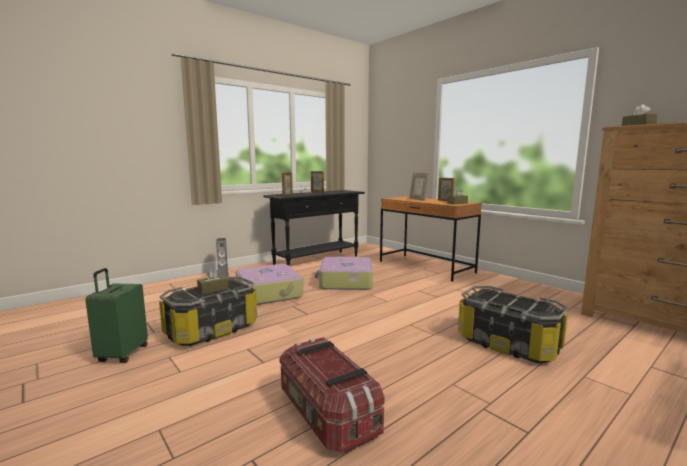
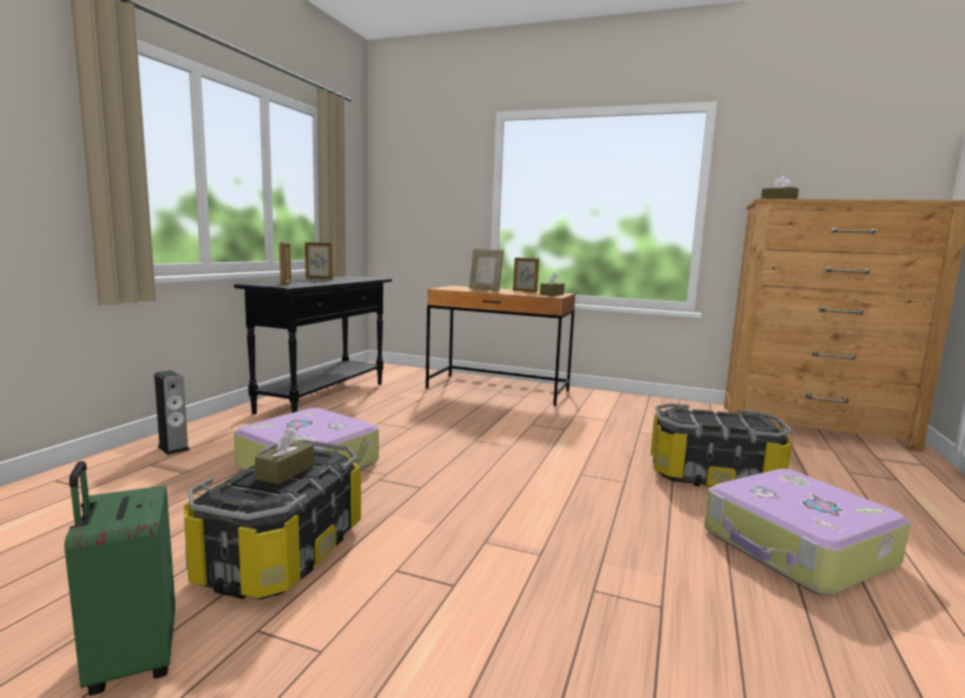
camera: 30 degrees left, 0 degrees up
(326, 414) = (649, 636): storage box -> none
(345, 282) = (414, 426): suitcase -> suitcase (797, 548)

